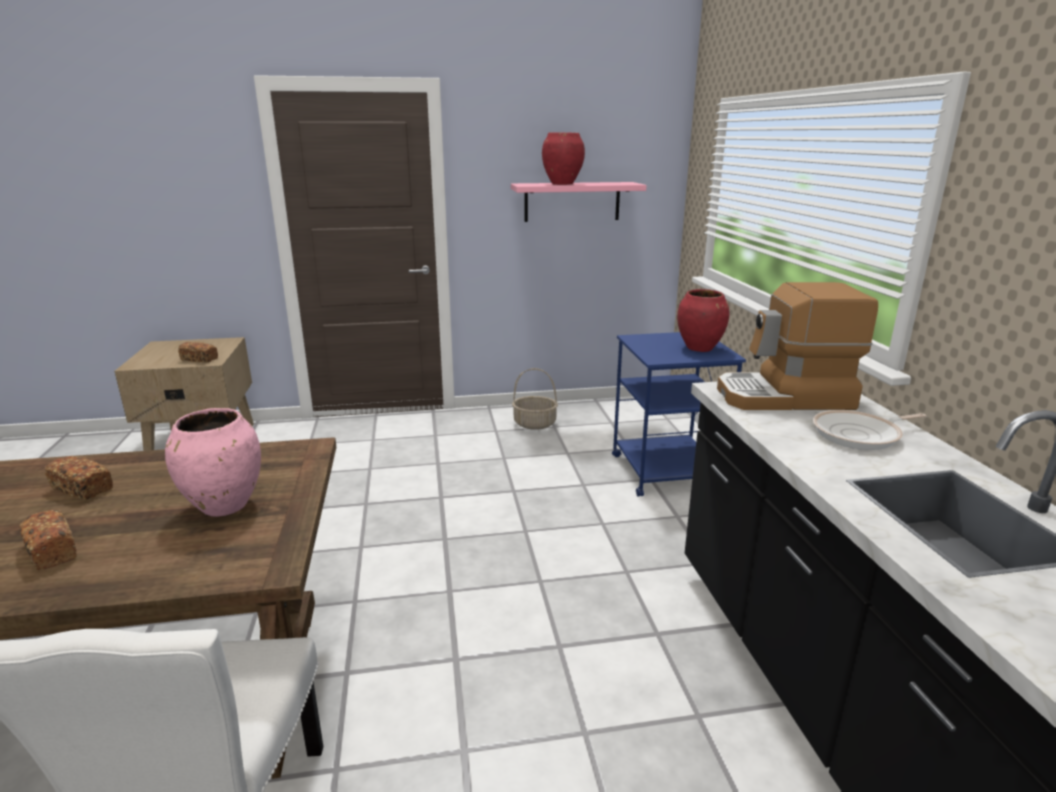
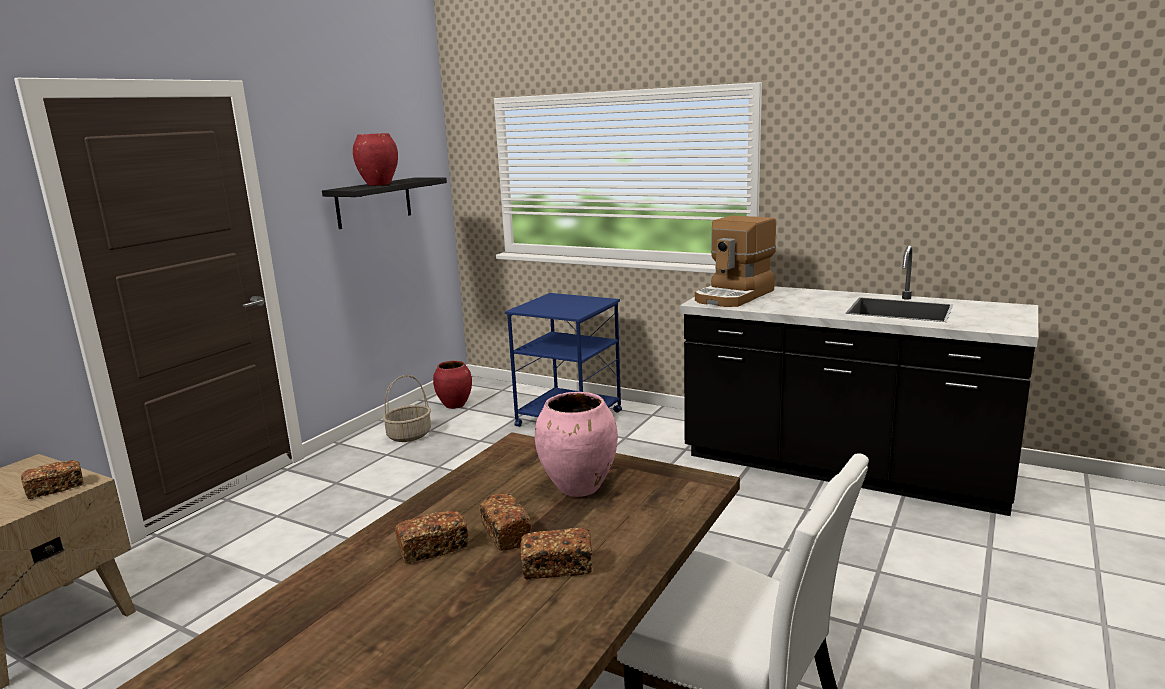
camera: 50 degrees left, 5 degrees down
(116, 506) = (505, 534): none -> bread
(572, 201) = (374, 202): pink shelf -> black shelf
(700, 348) = (579, 301): red vase -> red vase (455, 405)
(860, 435) = (803, 298): frying pan -> none

